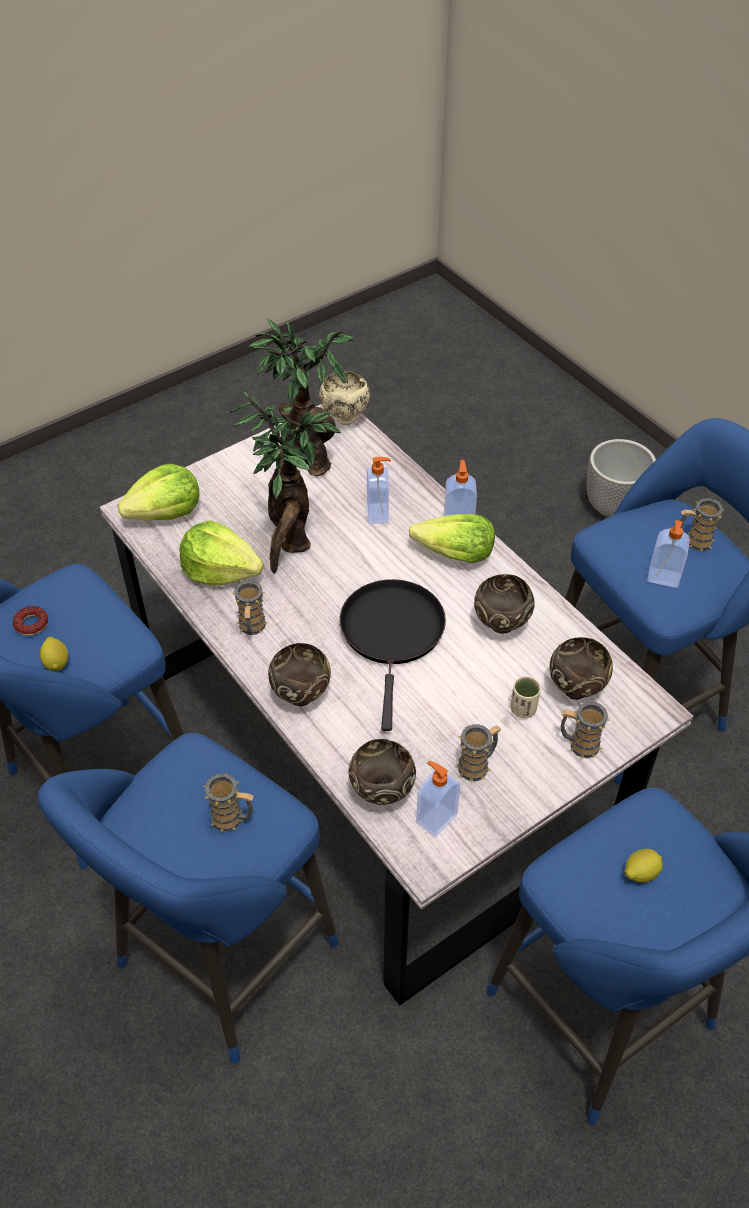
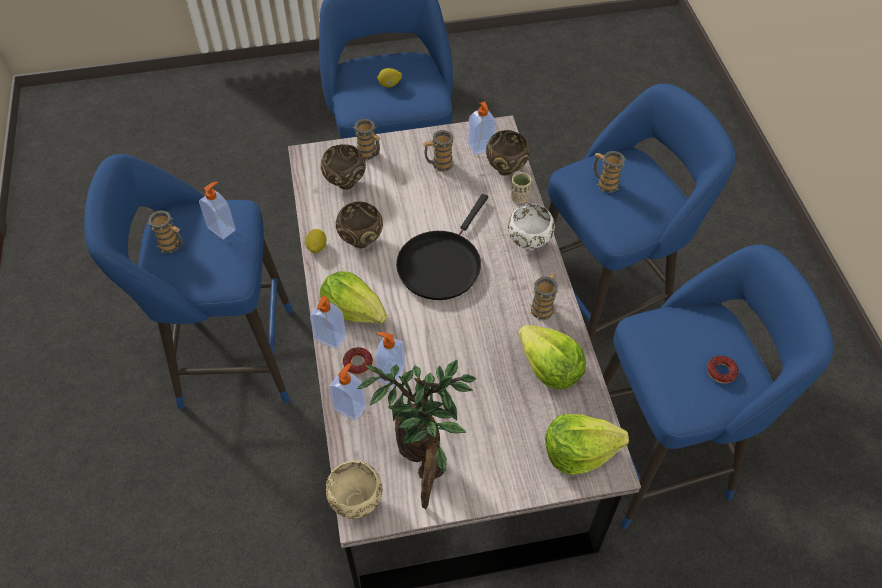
camera: 155 degrees left, 5 degrees up
(57, 662) = (704, 330): lemon -> lemon (316, 248)
(290, 541) = (479, 374): potted plant -> none
(301, 695) = (528, 245): brown bowl -> white bowl
(397, 476) = (350, 407): none -> soap dispenser
(416, 511) = (358, 363): none -> donut
(523, 709) = (387, 184): beige cup -> beige cup (519, 197)
(613, 506) = (80, 551): planter -> none

